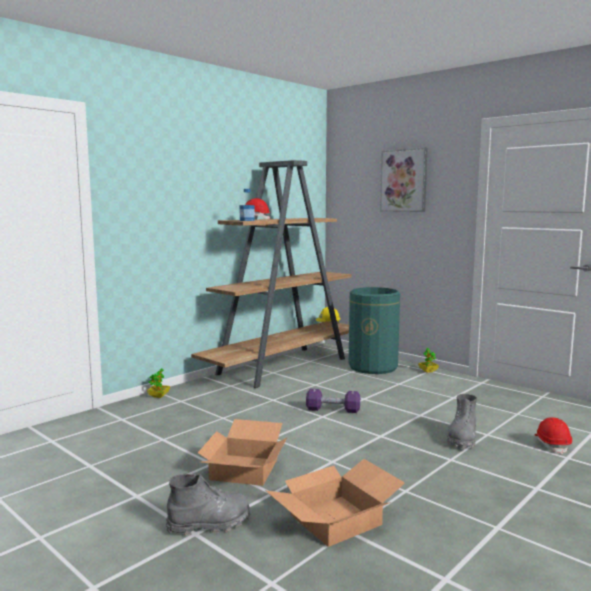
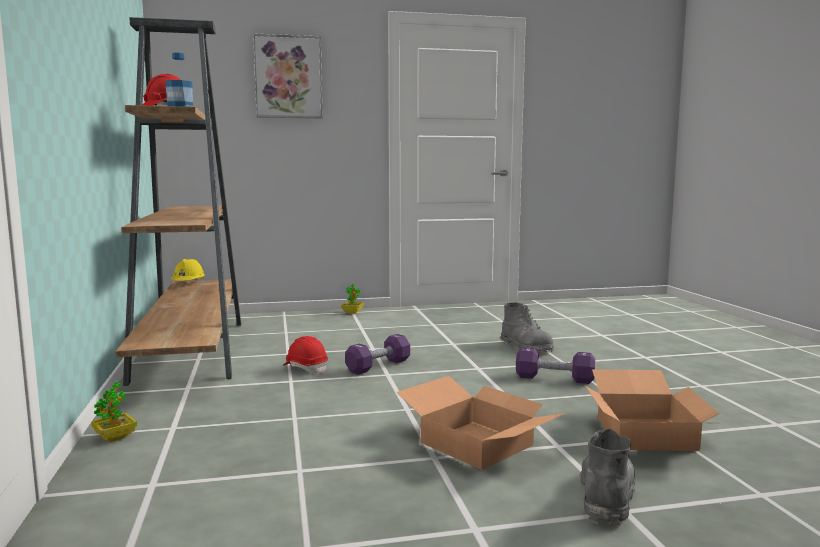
camera: 55 degrees left, 0 degrees up
(373, 367) = (294, 323): green trash can -> none
(403, 464) = (554, 379): none -> purple dumbbell
(552, 444) = (574, 331): red hard hat -> red hard hat (305, 368)

